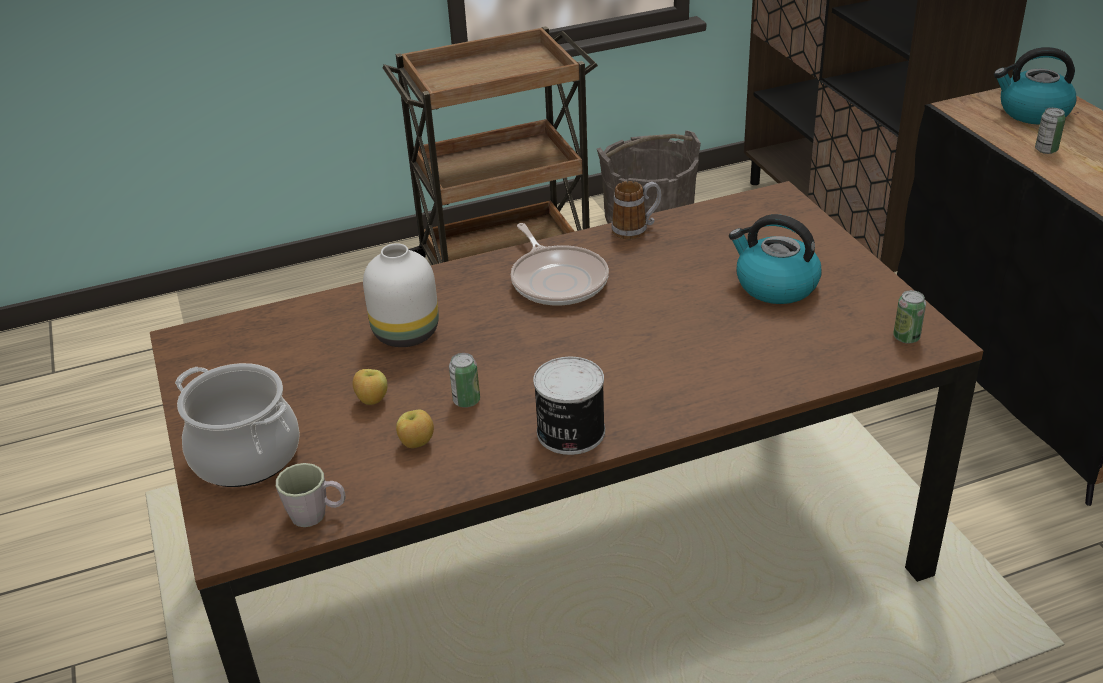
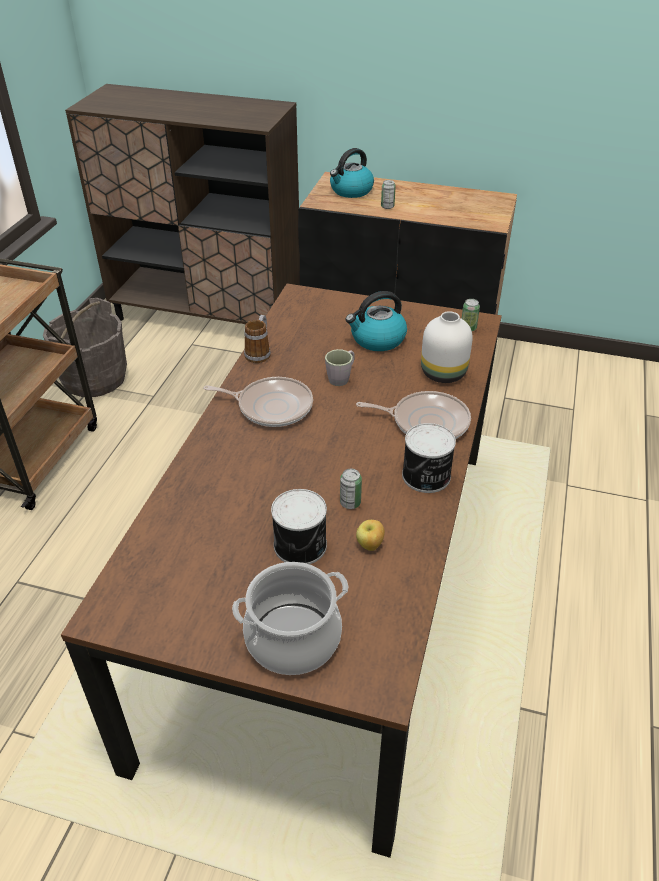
camera: 55 degrees left, 5 degrees up
(316, 515) = (396, 627): grey mug -> grey mug (341, 377)
(372, 400) = (301, 545): apple -> can
(407, 334) = (247, 495): white vase -> white vase (444, 373)
(667, 389) = (426, 422): none -> frying pan

